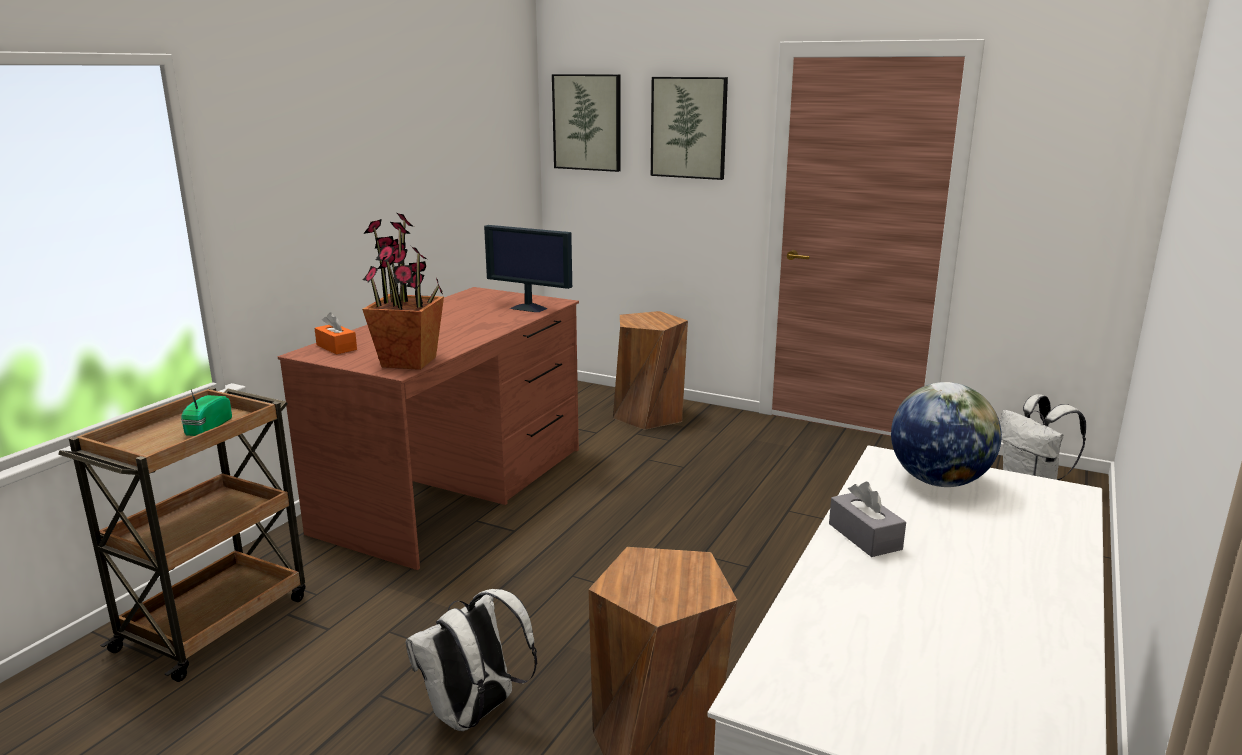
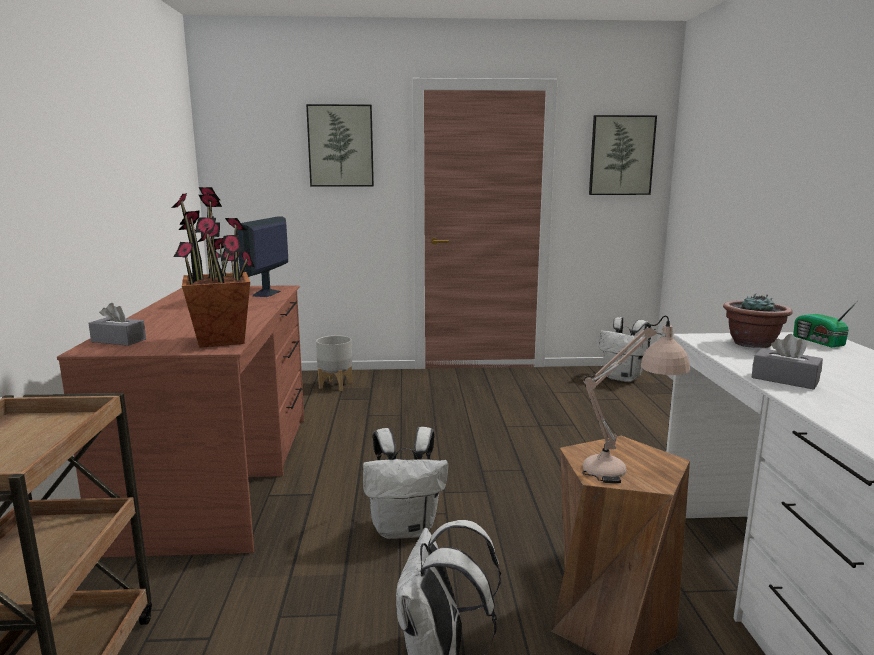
camera: 30 degrees left, 5 degrees down
(206, 427) = (43, 435): radio -> radio (818, 342)
(336, 347) = (118, 340): orange tissue box -> grey tissue box
(529, 308) = (266, 293): monitor -> monitor turned 105 degrees clockwise
(563, 591) = (405, 528): none -> white backpack
(587, 122) = (245, 144): picture -> picture (621, 155)
(648, 415) = (335, 385): brown stool -> grey planter
(656, 588) = (628, 469): none -> beige table lamp
(938, 481) = (752, 343): globe -> potted plant

